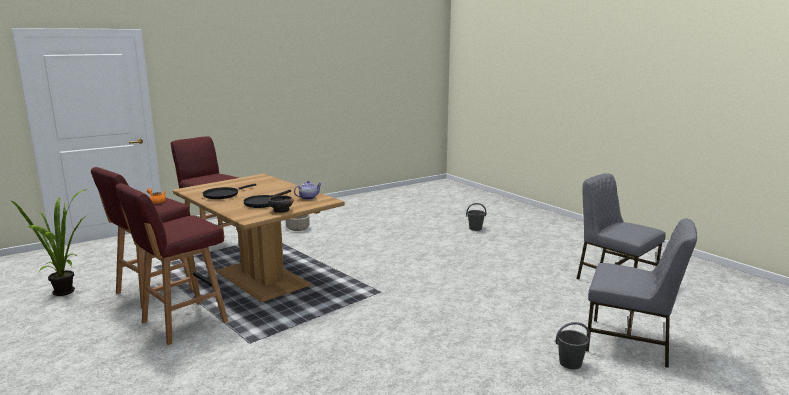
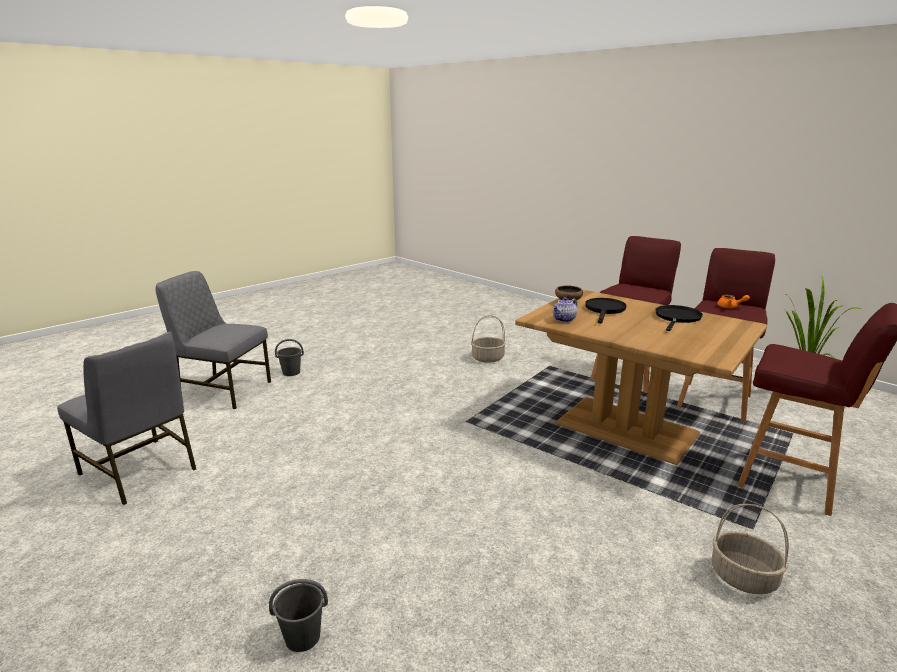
camera: 170 degrees right, 5 degrees up
(313, 364) = (488, 358): none -> basket

